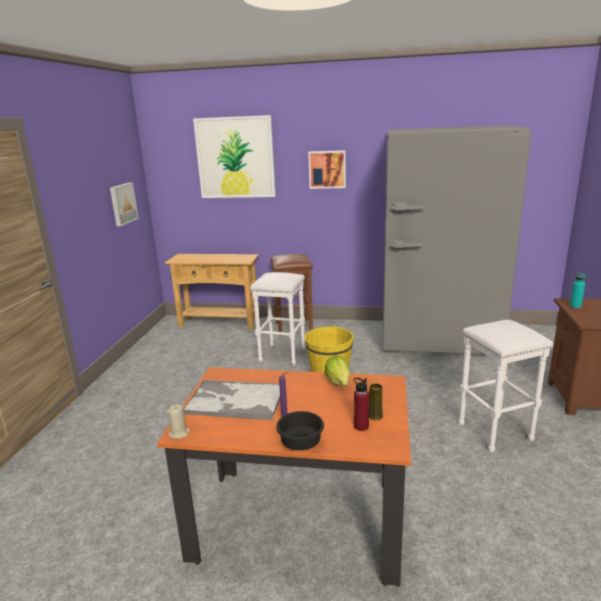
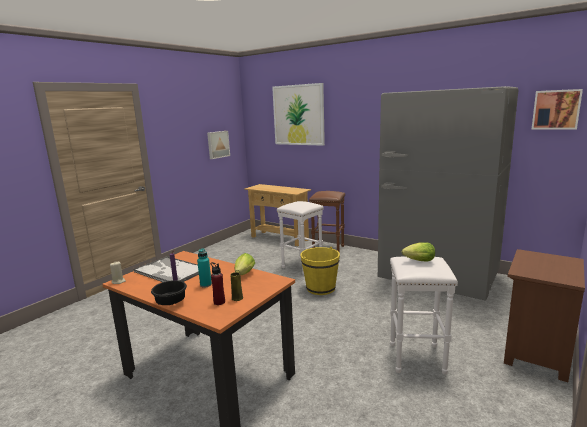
camera: 25 degrees right, 5 degrees down
(327, 169) = (362, 125): picture -> picture (556, 109)
(503, 328) = (417, 261): none -> lettuce
(575, 306) = (528, 258): turquoise bottle -> turquoise bottle (206, 285)

